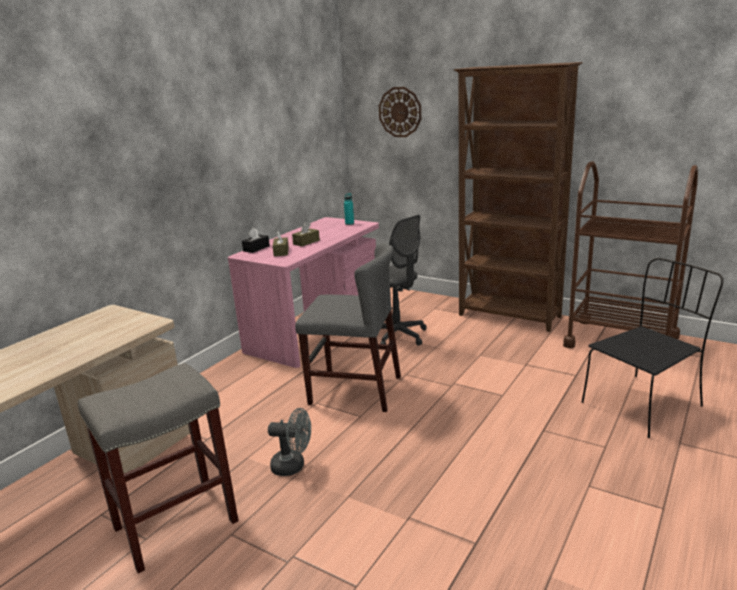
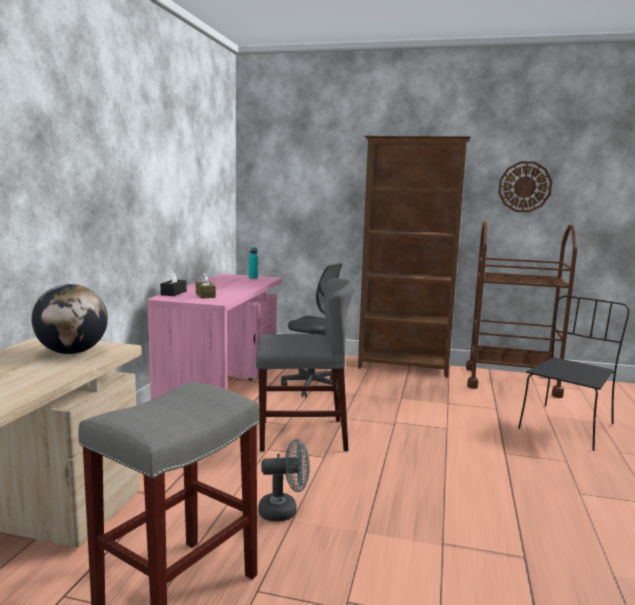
camera: 20 degrees left, 10 degrees down
(117, 327) = (72, 352): none -> globe
(306, 242) = (224, 289): brown tissue box -> none
(400, 112) = (295, 178): wall clock -> wall clock (524, 187)

